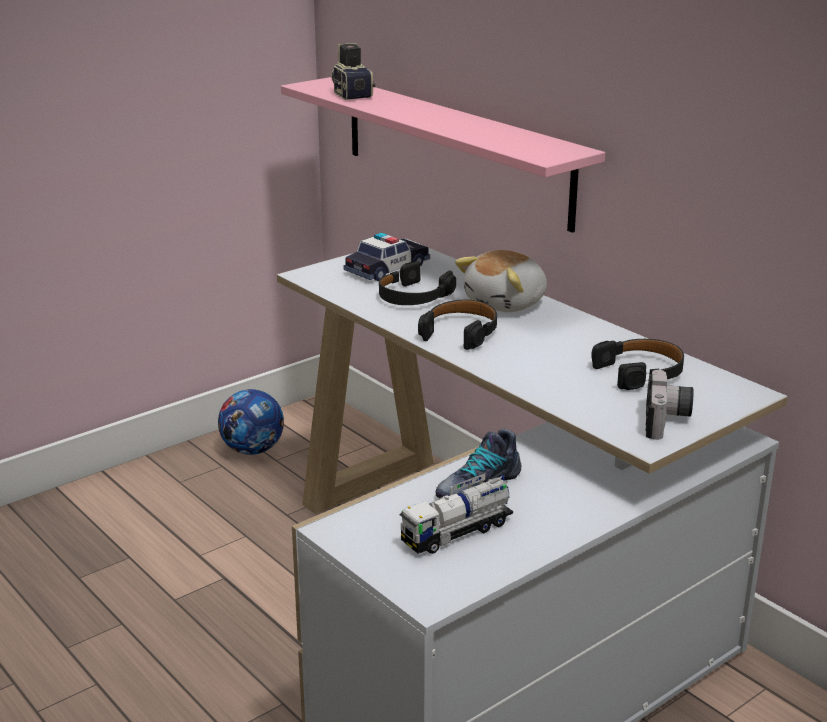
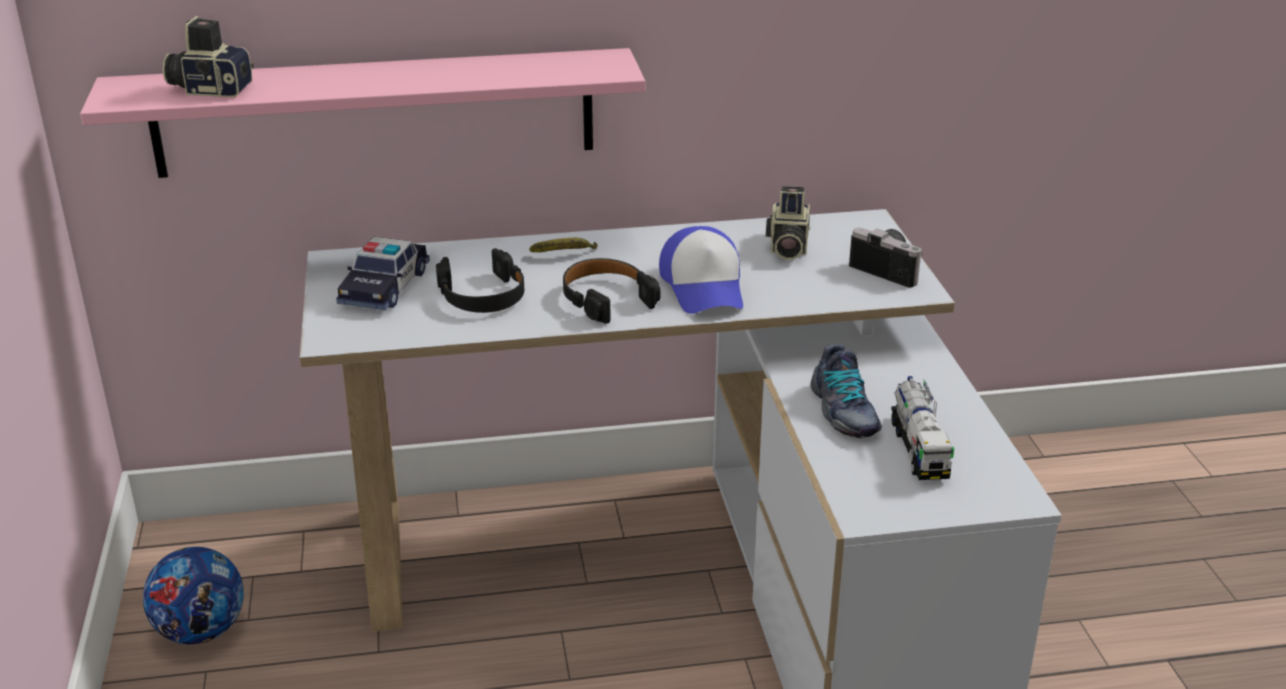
camera: 60 degrees left, 5 degrees up
(387, 269) = (385, 287): toy car -> toy car turned 150 degrees counterclockwise
(507, 303) = (565, 255): plush toy -> banana
(526, 359) = (704, 287): none -> cap
(640, 372) = (787, 247): black headphones -> camera

